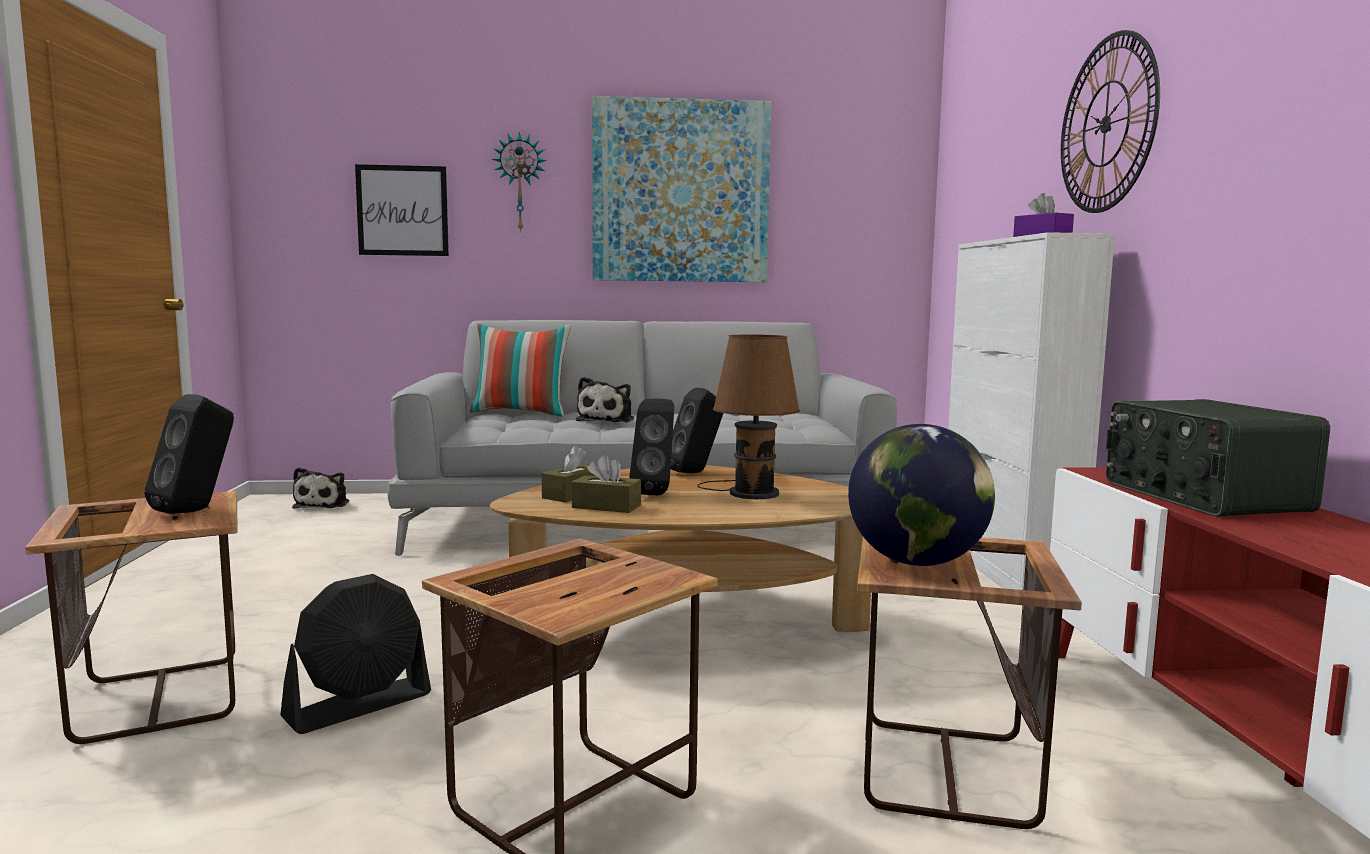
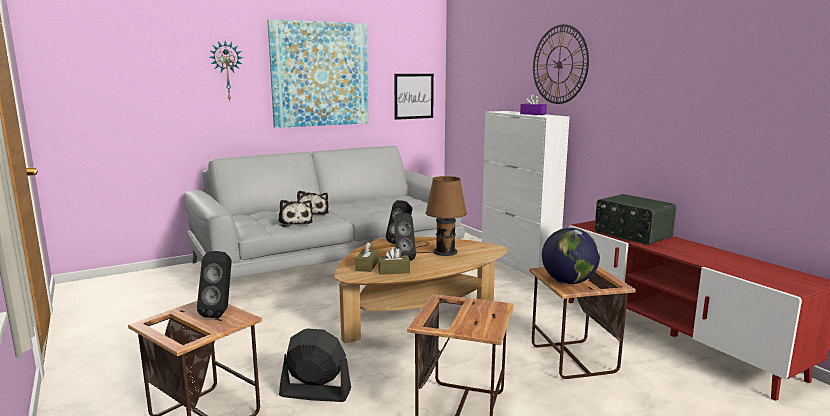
camera: 25 degrees left, 5 degrees up
(323, 504) = (121, 283): plush toy -> plush toy (295, 222)
(359, 706) = (315, 393): black fan -> black fan turned 105 degrees counterclockwise
(402, 210) = (151, 90): picture -> picture (413, 96)
(521, 413) = (255, 213): pillow -> none

